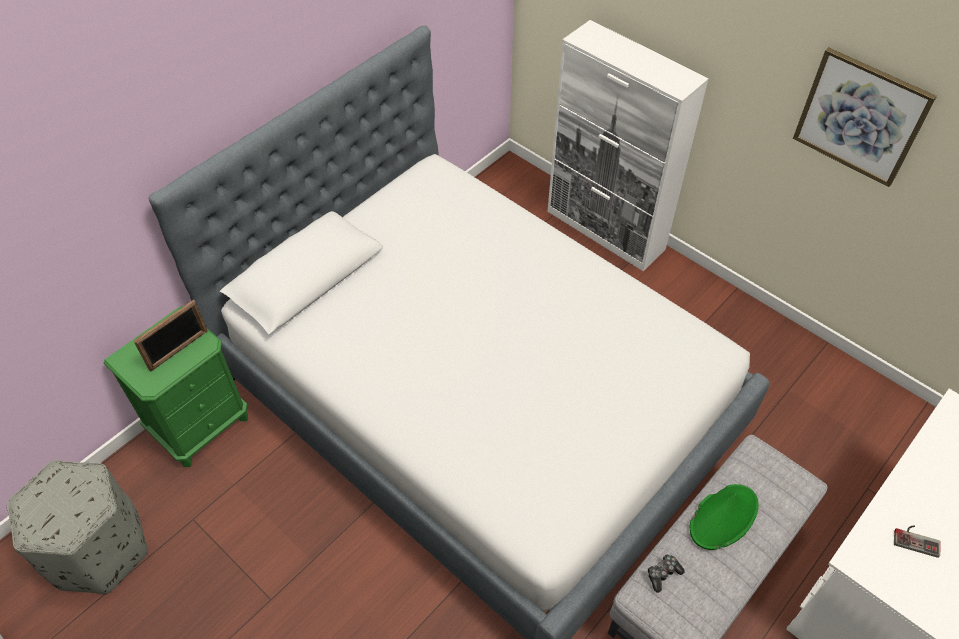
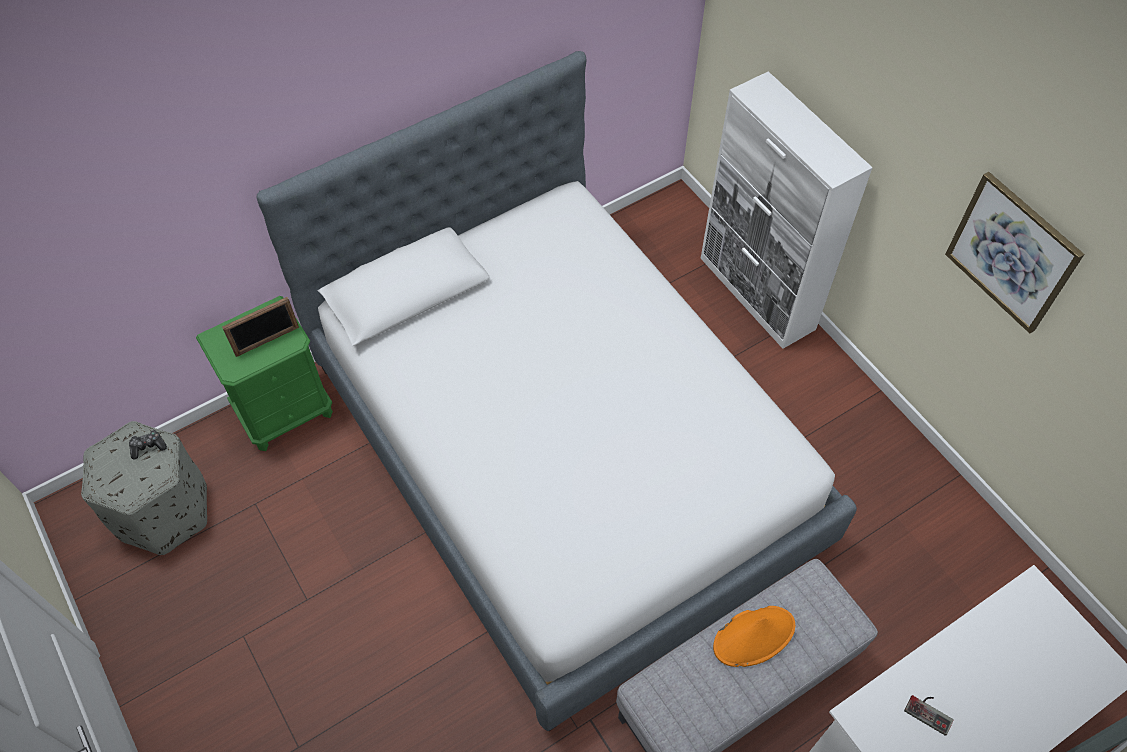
camera: 15 degrees right, 5 degrees up
(663, 574) = (672, 676): game controller -> game controller (148, 446)
(723, 517) = (754, 636): green hat -> orange hat

